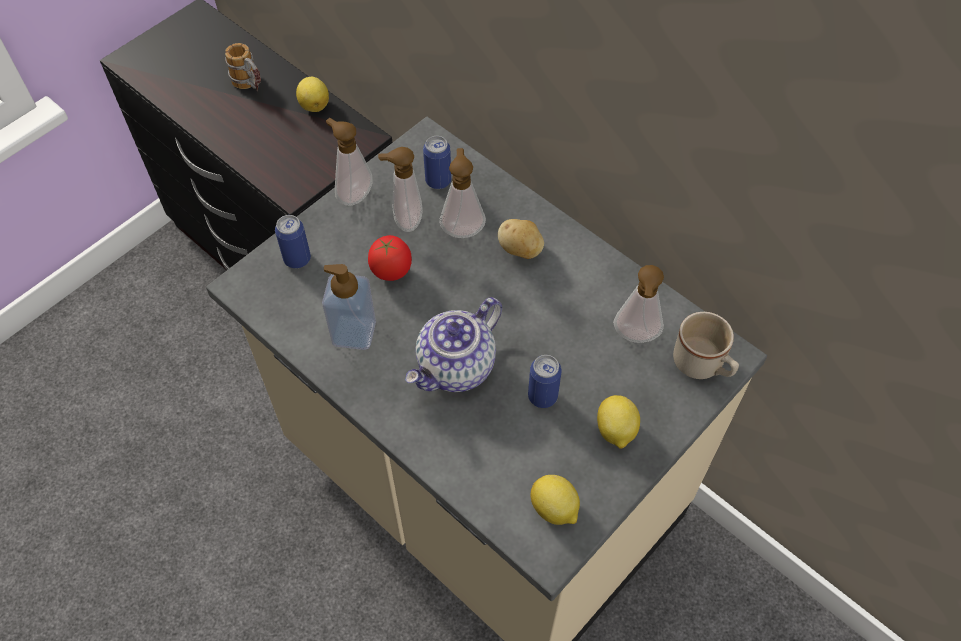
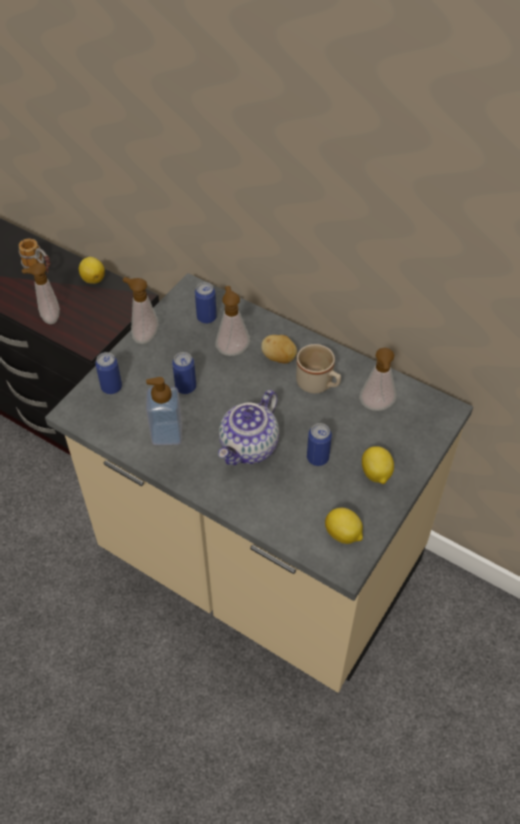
camera: 10 degrees left, 5 degrees down
(391, 272) = (185, 387): tomato -> can
(405, 221) = (188, 349): soap dispenser -> soap dispenser (49, 318)
(703, 365) = (429, 420): beige mug -> beige mug (318, 384)

